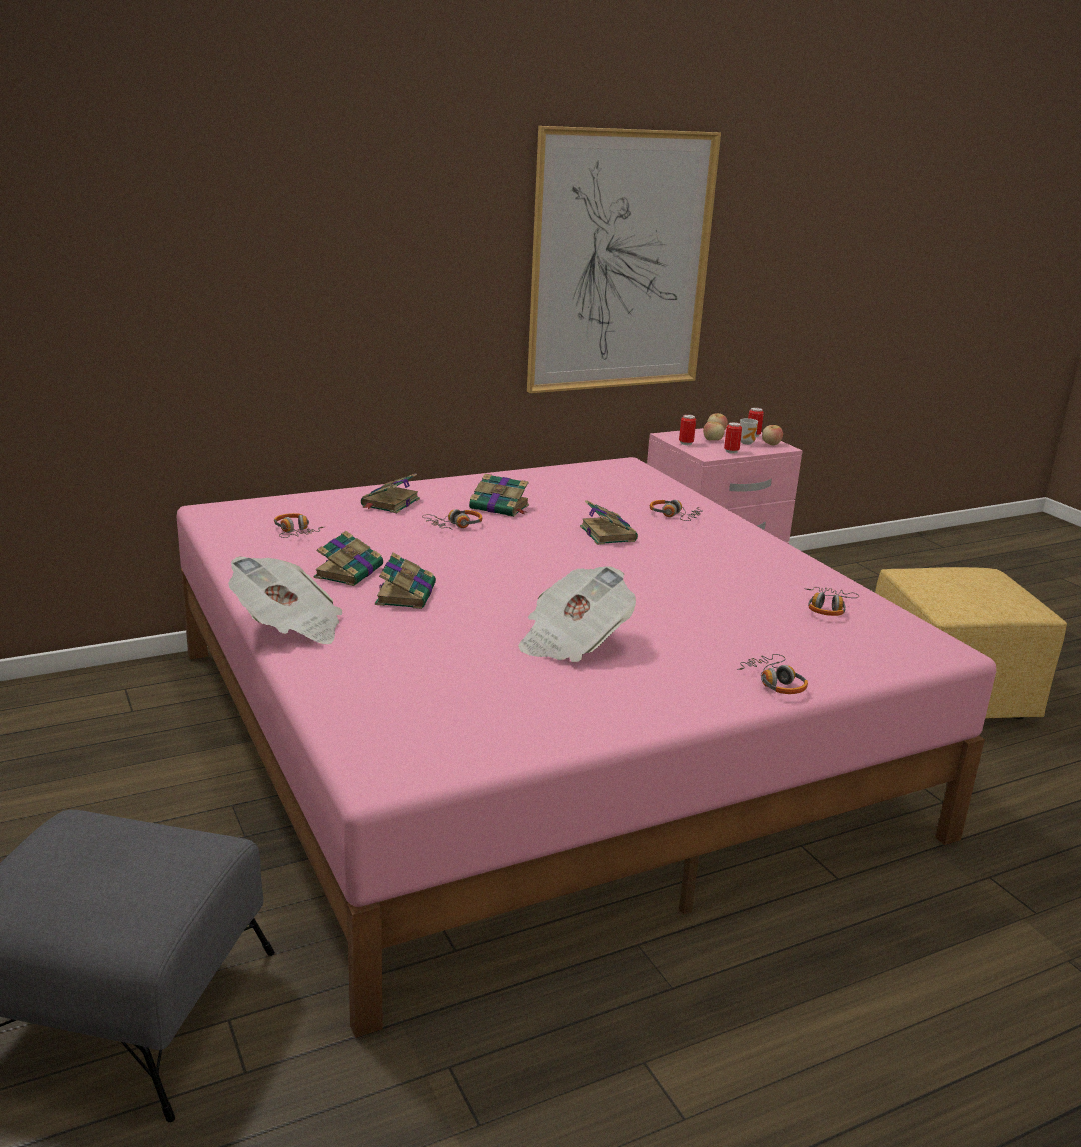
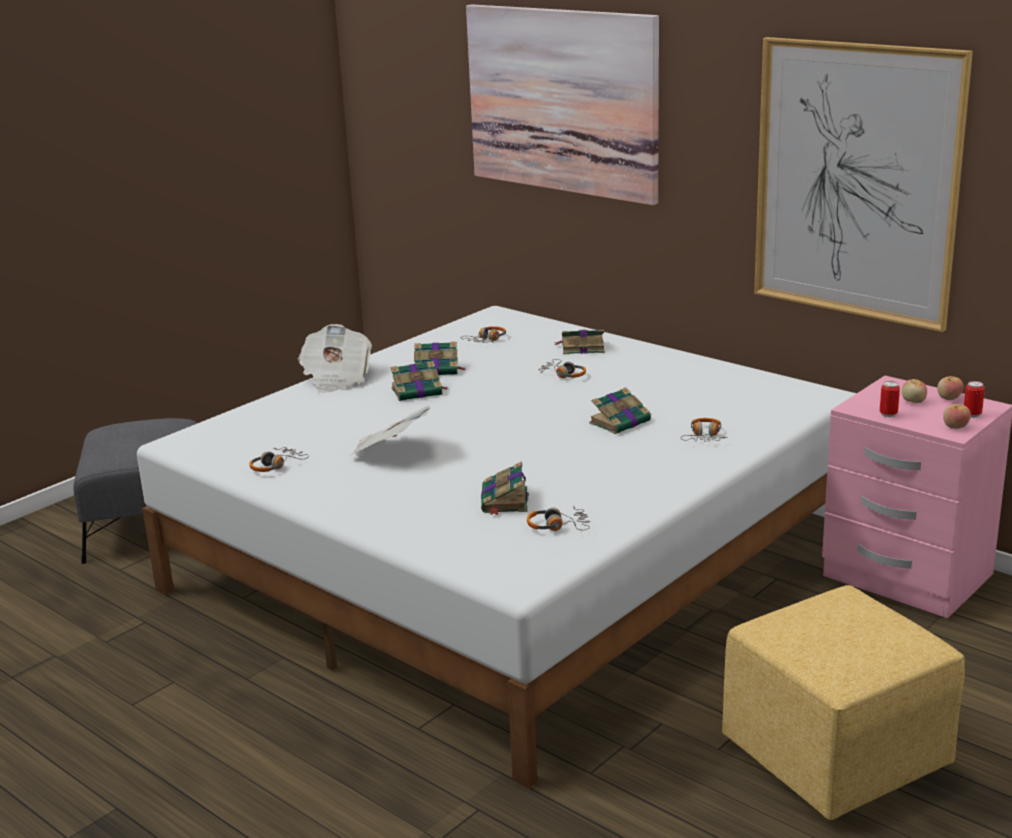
camera: 70 degrees right, 0 degrees up
(272, 217) = (562, 101): none -> picture
(500, 507) = (626, 378): book -> book (504, 501)
(533, 737) = (512, 560): pink bed -> white bed
(686, 443) = (877, 393): can -> none
(747, 443) = (936, 416): mug -> none
(774, 682) = (386, 524): headphones -> headphones (276, 466)

